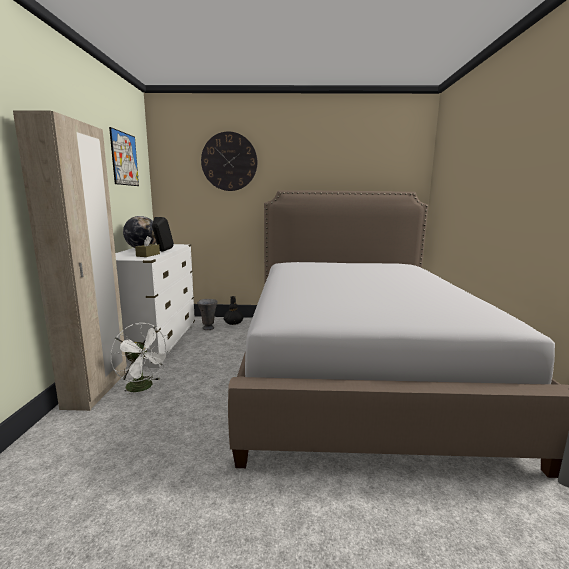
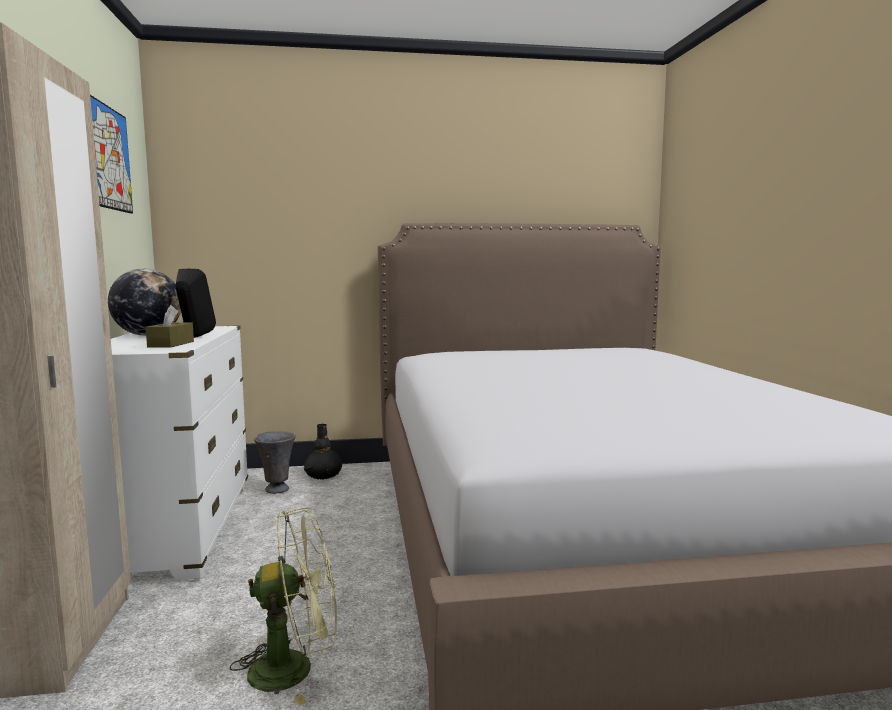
camera: 10 degrees left, 5 degrees down
(143, 387) = (178, 624): white fan -> none
(188, 412) = (295, 668): none -> green fan
(229, 161) = (309, 171): wall clock -> none

